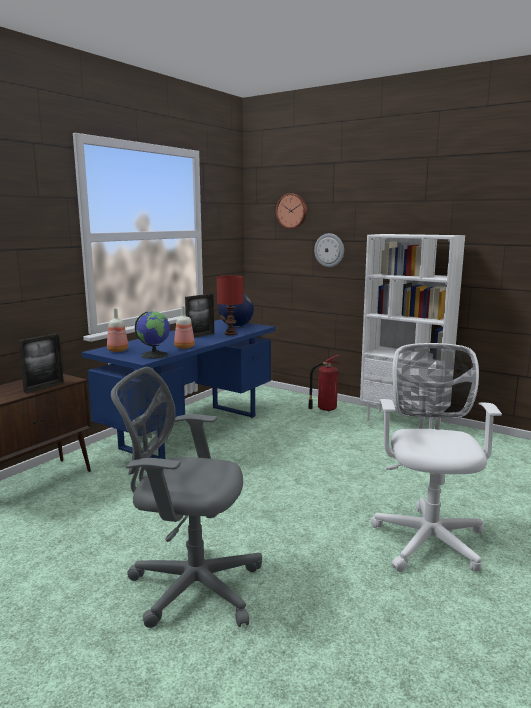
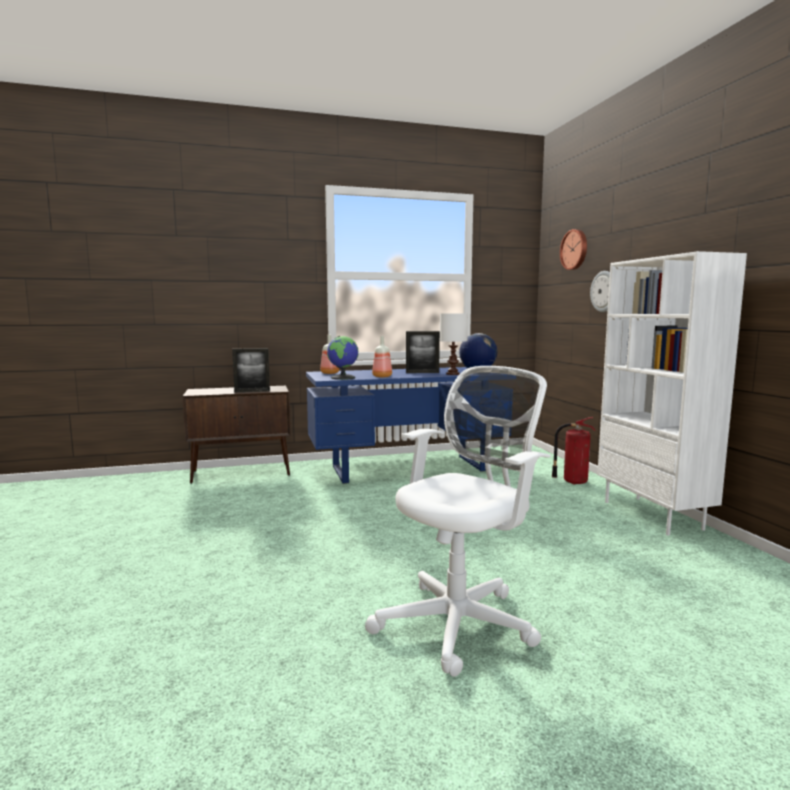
camera: 40 degrees right, 5 degrees down
(190, 585) = (207, 564): grey office chair -> none
(230, 334) = (453, 374): red table lamp -> white table lamp

